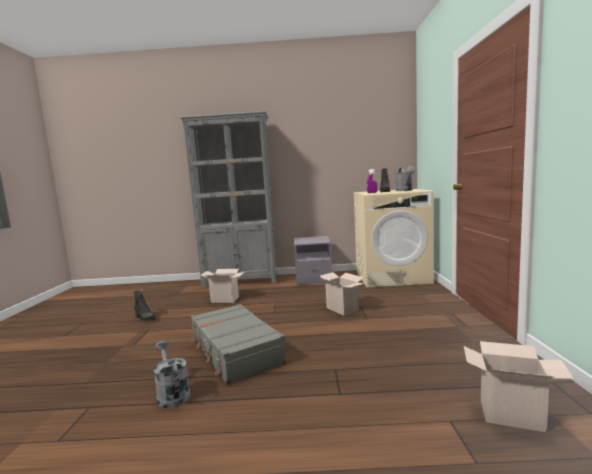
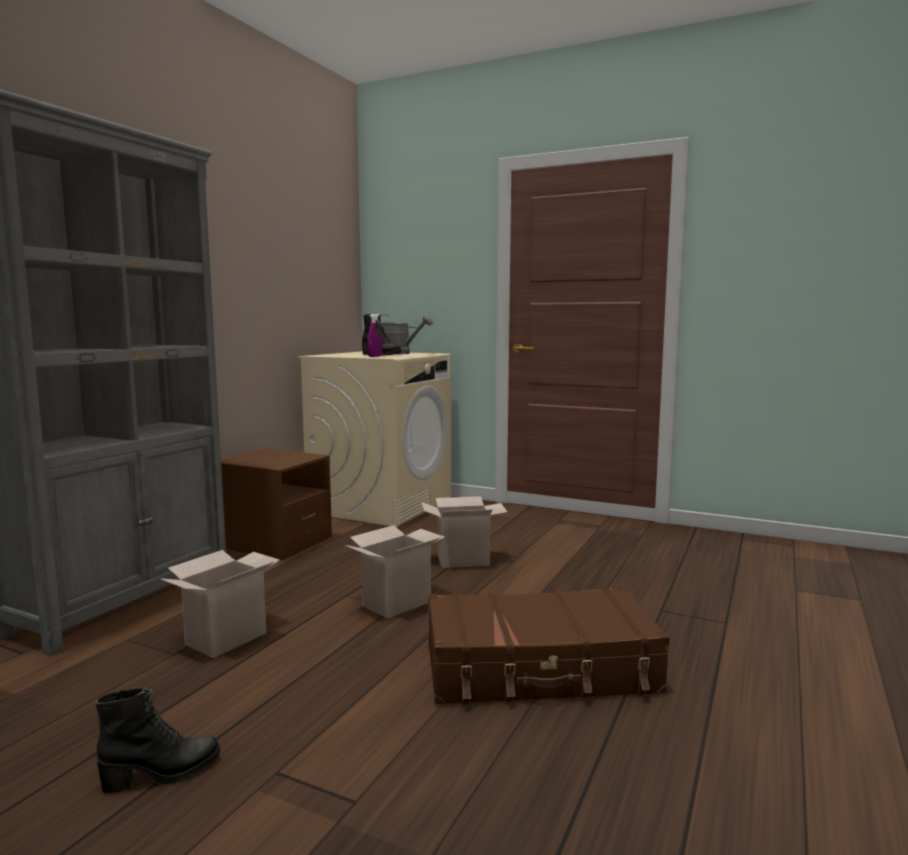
camera: 65 degrees left, 0 degrees up
(172, 394) = (669, 754): grey watering can -> none
(235, 351) = (540, 669): grey suitcase -> brown suitcase
(313, 278) = (274, 543): grey nightstand -> brown nightstand
(512, 414) = (790, 566): cardboard box -> cardboard box (397, 602)

